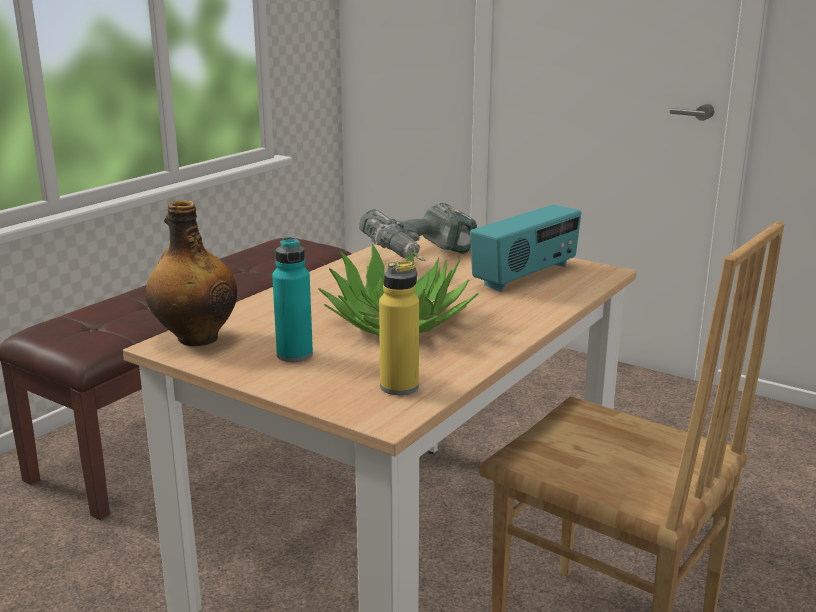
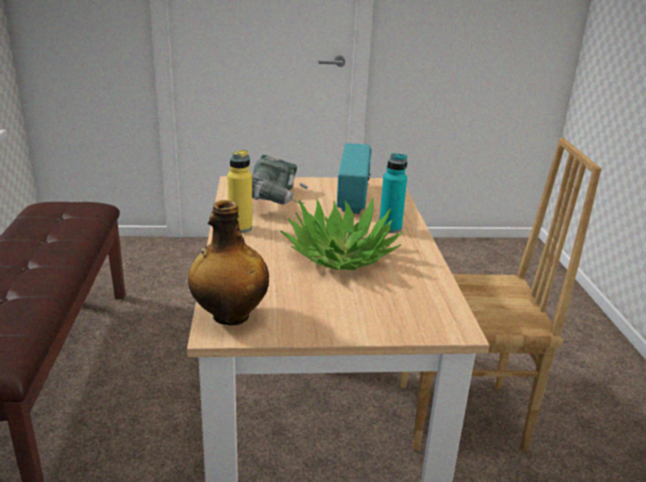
camera: 40 degrees left, 5 degrees up
(294, 355) = (323, 304): turquoise bottle -> turquoise bottle (390, 228)
(399, 387) = (424, 303): yellow bottle -> yellow bottle (240, 228)

